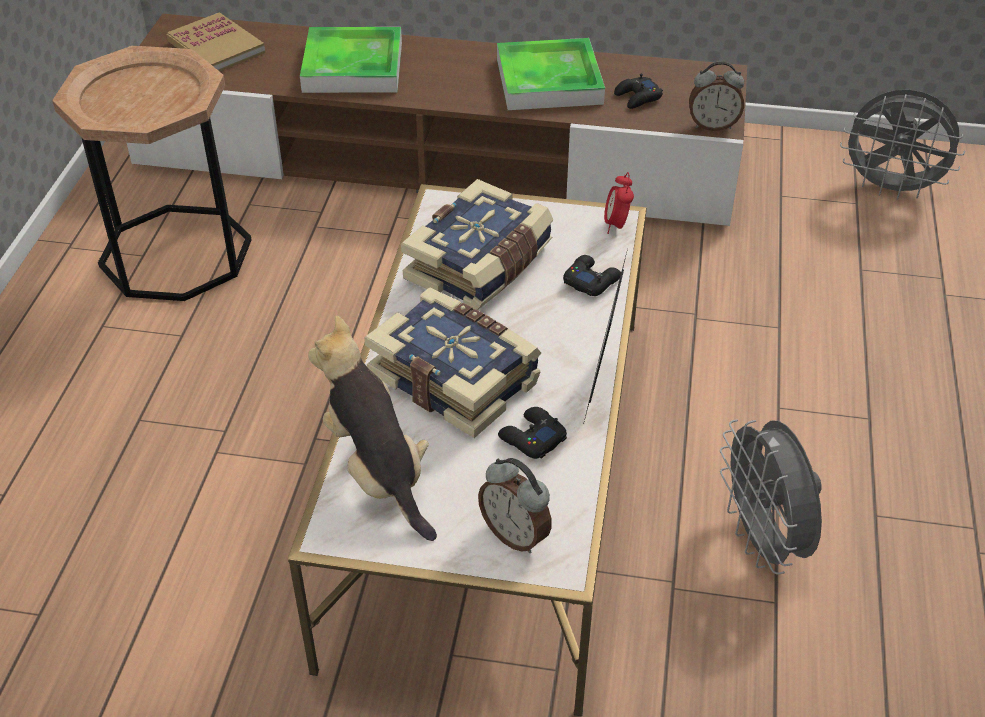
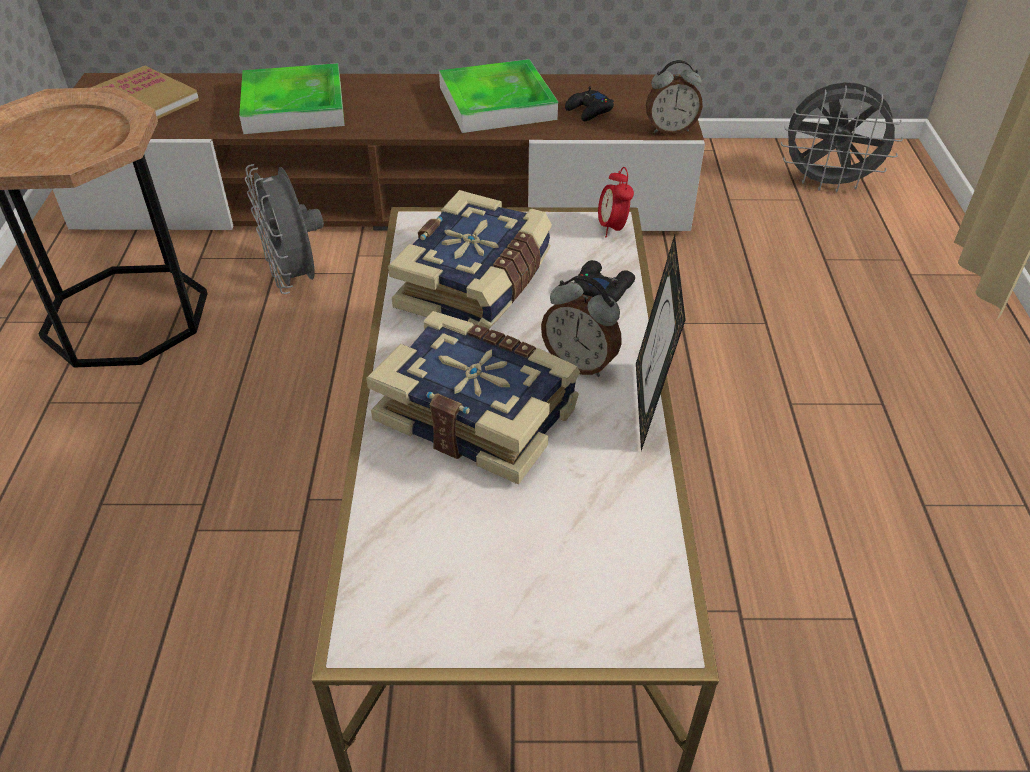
camera: 10 degrees left, 0 degrees up
(378, 471) = (409, 543): plush toy -> none
(515, 535) = (599, 603): alarm clock -> alarm clock (580, 363)
(531, 438) = (585, 475): black game controller -> none
(763, 541) = (820, 550): grey fan -> grey fan (295, 279)

